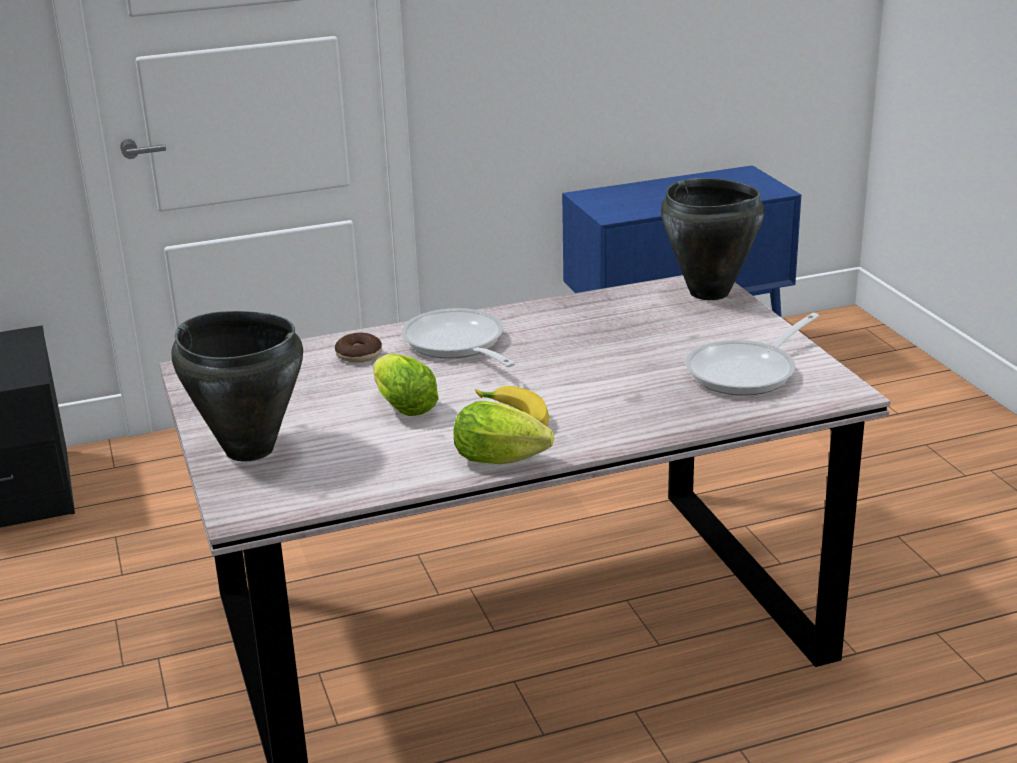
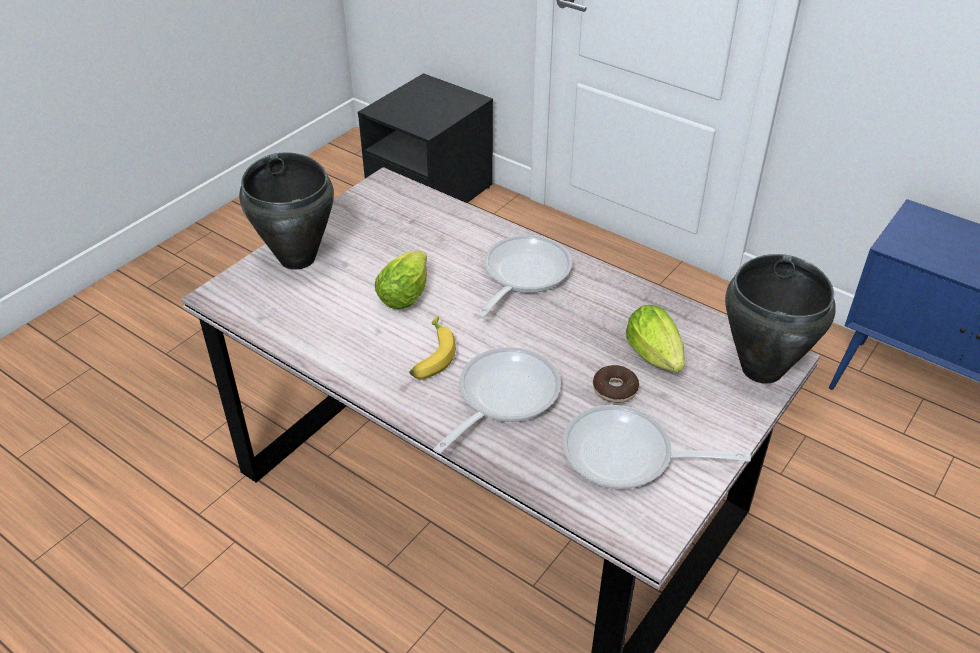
camera: 55 degrees right, 15 degrees up
(359, 355) = (464, 238): donut -> donut (615, 389)
(505, 460) = (365, 379): lettuce -> lettuce (656, 359)
(614, 402) = (502, 397): none -> frying pan

